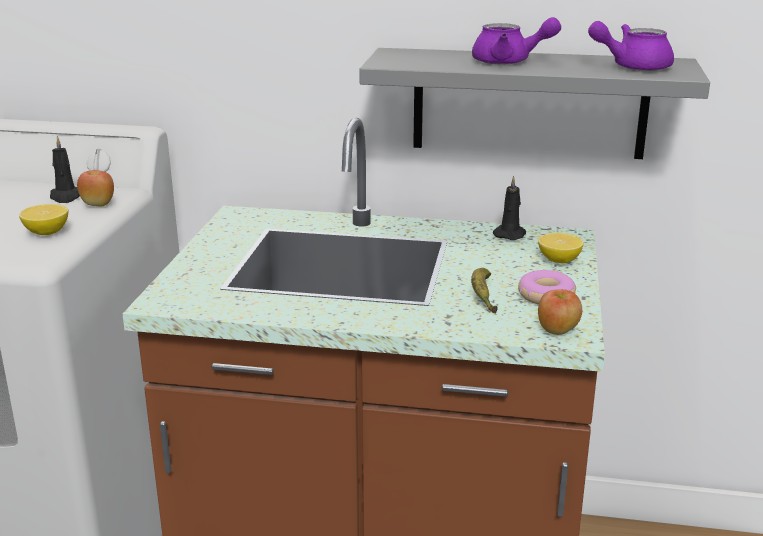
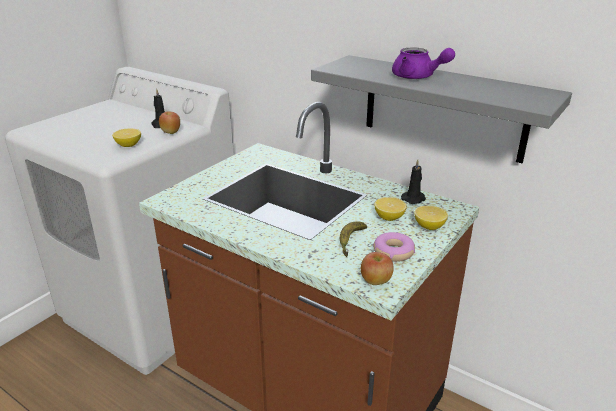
camera: 25 degrees right, 5 degrees up
(502, 260) = (389, 217): none -> lemon
(632, 66) = (505, 93): purple teapot -> none

